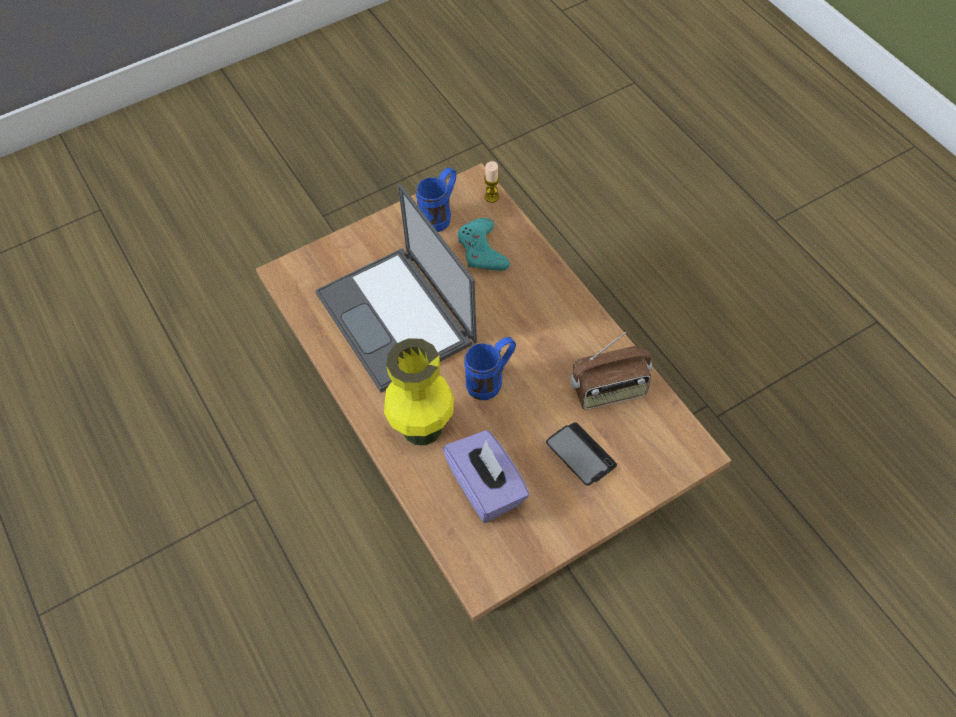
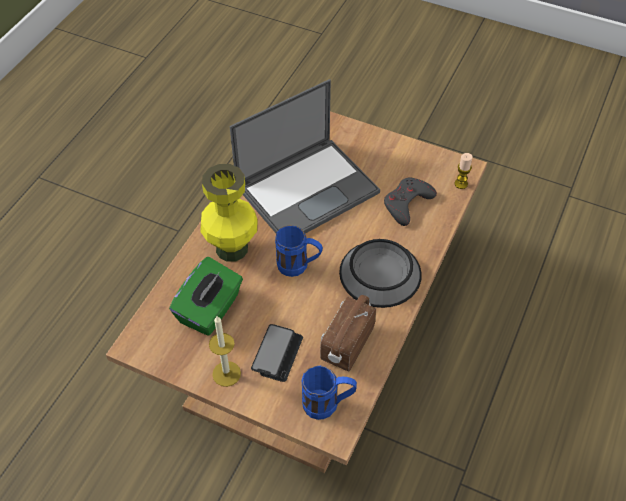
camera: 55 degrees right, 5 degrees down
(397, 319) = (308, 188): laptop -> laptop turned 150 degrees counterclockwise
(440, 215) = (416, 164): blue mug -> blue mug (328, 405)
(482, 250) = (407, 203): turquoise game controller -> grey game controller
(486, 487) = (210, 310): purple tissue box -> green tissue box
(547, 318) = (380, 273): none -> bowl
(574, 511) = (226, 373): none -> candle
(609, 391) = (346, 344): radio -> radio turned 75 degrees clockwise

